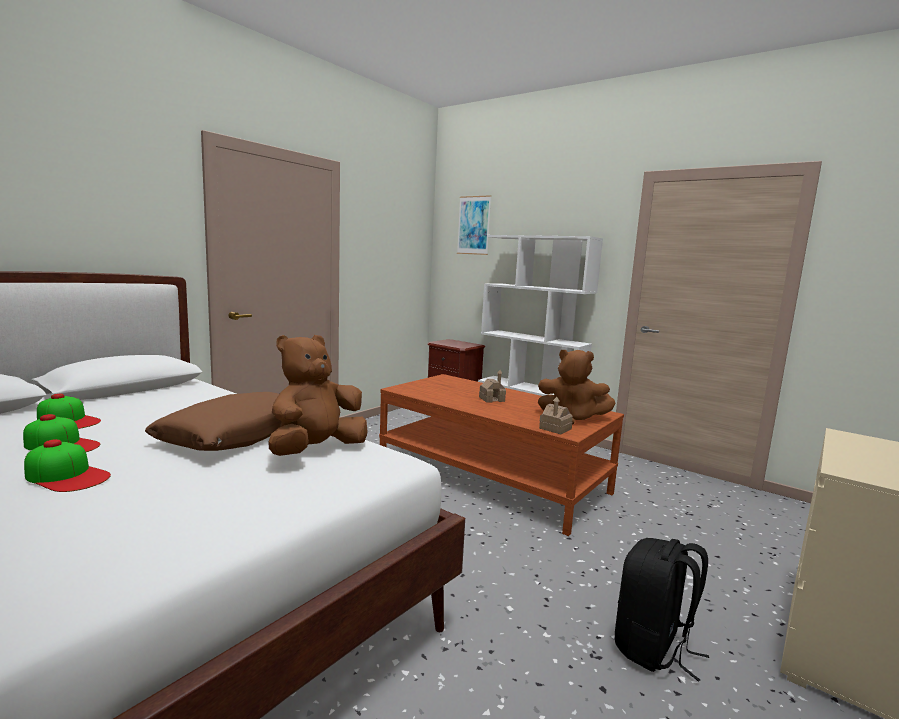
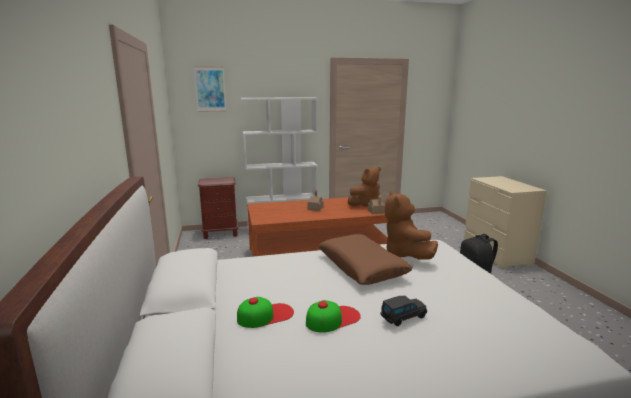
camera: 50 degrees left, 5 degrees up
(67, 475) = (402, 317): cap -> black toy car

